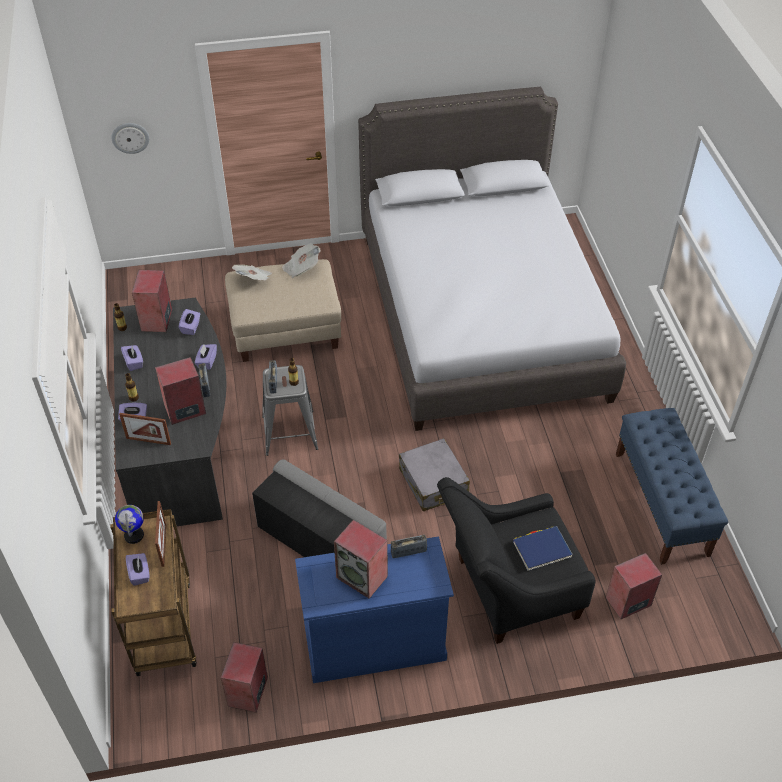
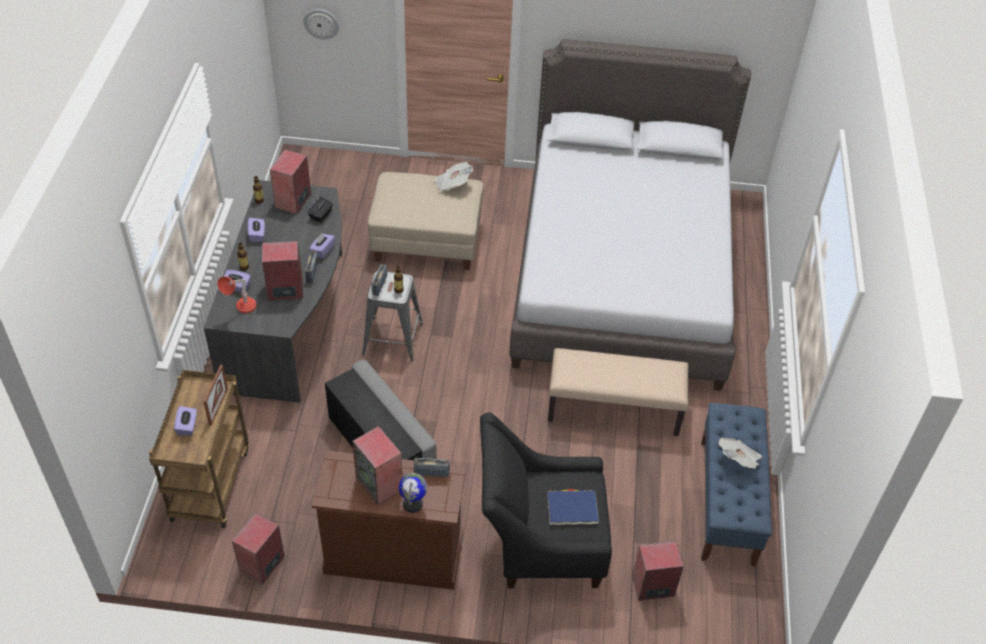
camera: 15 degrees right, 0 degrees up
(134, 535) = (196, 391): globe -> globe (413, 504)
(148, 441) = (242, 310): picture frame -> red table lamp
(191, 327) = (321, 215): purple tissue box -> black tissue box
(254, 279) = (403, 184): newspaper -> newspaper (739, 460)
(374, 642) = (393, 553): blue dresser -> brown dresser
(433, 482) = (509, 421): grey suitcase -> none
(525, 445) = (614, 409): none -> beige bench

